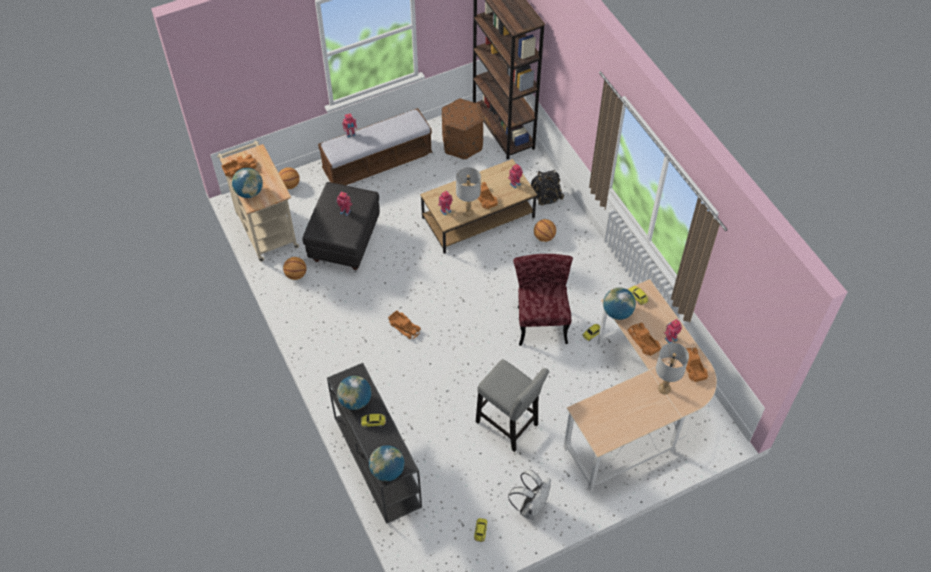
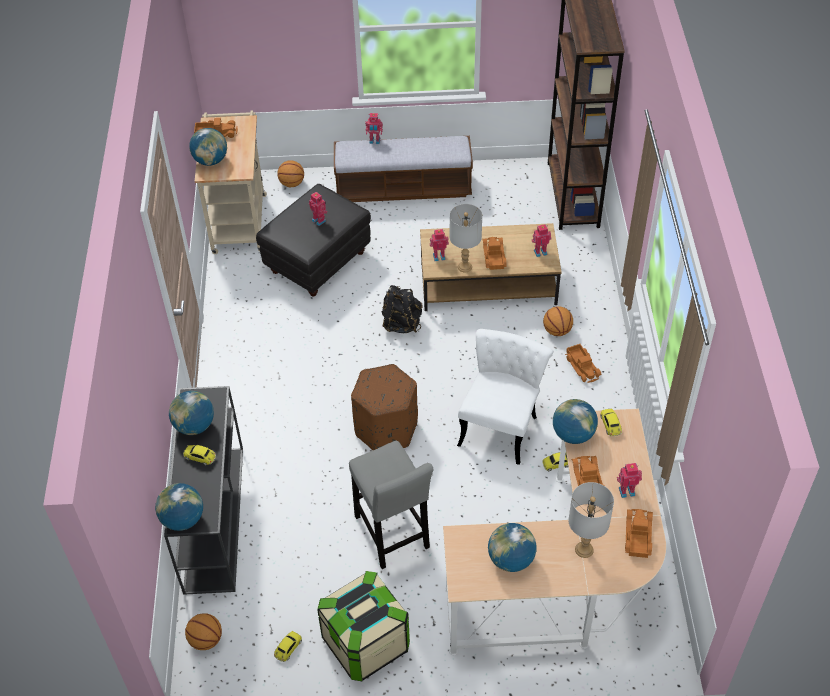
camera: 25 degrees right, 5 degrees down
(296, 275) = (243, 280): basketball -> basketball (205, 640)
(404, 327) = (332, 377): toy truck -> toy truck (582, 366)
(462, 144) = (513, 197): brown ottoman -> brown ottoman (385, 429)
(530, 506) = (366, 643): white backpack -> storage box
(541, 319) = (501, 424): red chair -> white chair
(546, 196) = (584, 285): black backpack -> black backpack (401, 323)
(622, 413) = (511, 559): none -> globe

